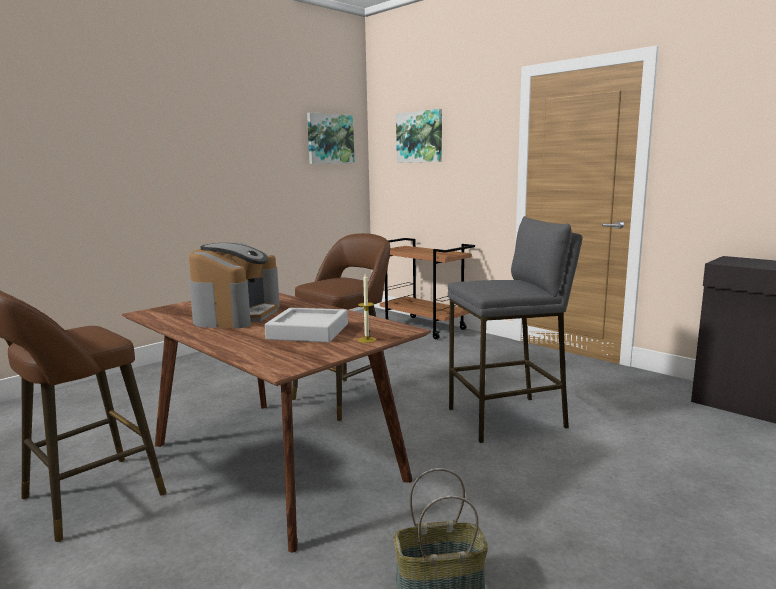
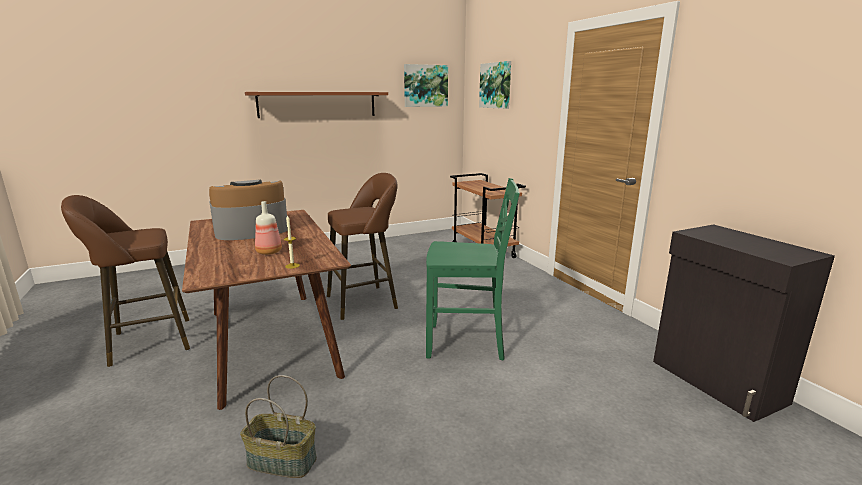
camera: 20 degrees right, 5 degrees up
(212, 160) = (318, 104): none -> brown shelf
(237, 314) = (251, 231): coffee machine -> coffee machine turned 150 degrees counterclockwise
(308, 331) = (269, 252): grey tray -> bottle
(507, 418) = (467, 343): grey stool -> green chair

